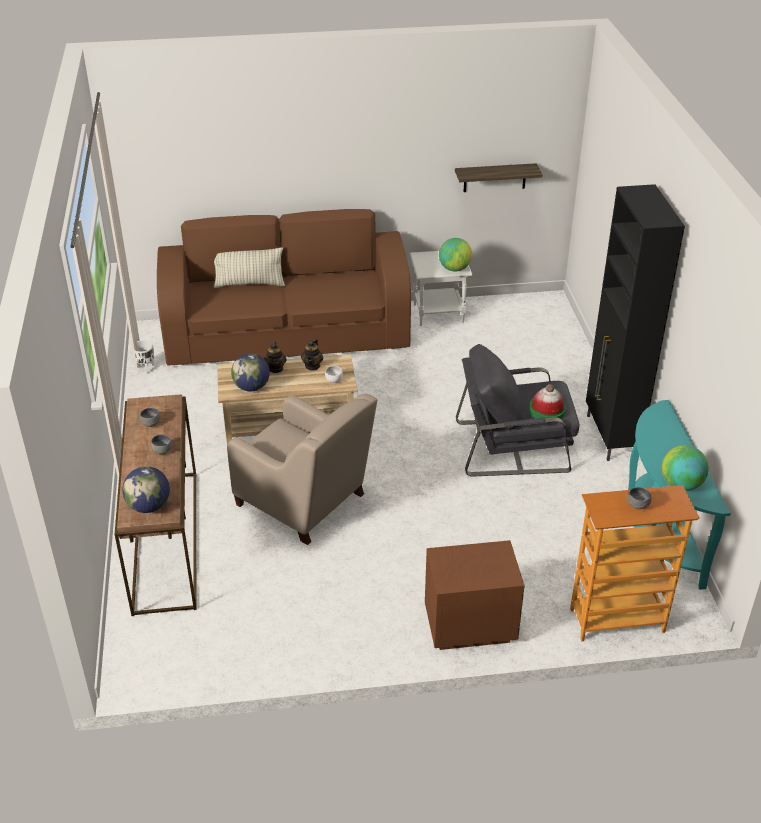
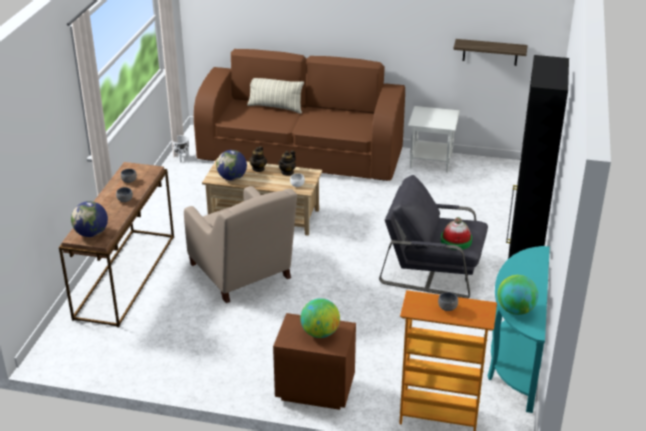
camera: 20 degrees right, 5 degrees down
(454, 269) = (443, 123): globe -> globe (320, 333)

